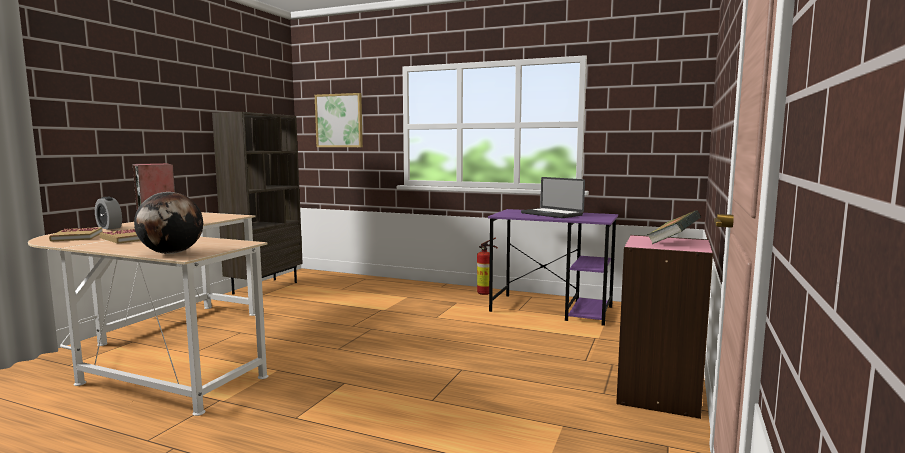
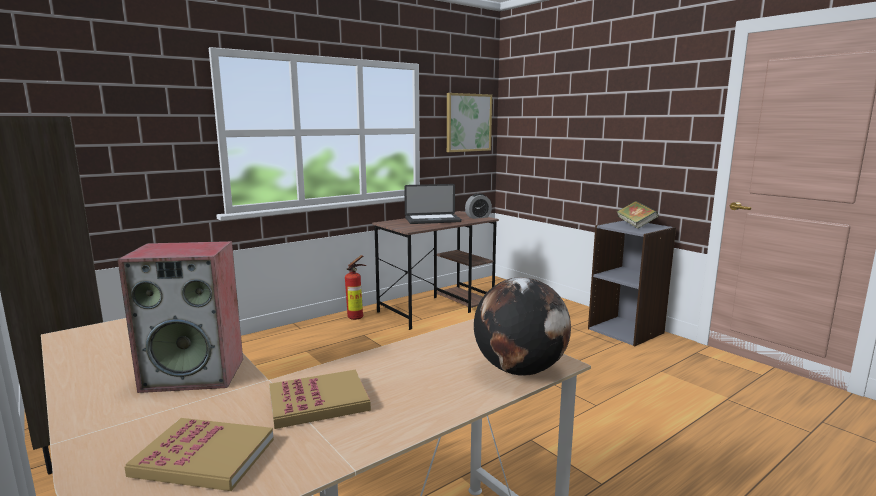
camera: 60 degrees left, 5 degrees up
(109, 227) = (109, 423): alarm clock -> alarm clock (478, 217)
(339, 120) = (91, 123): picture -> picture (468, 122)
(552, 309) = (437, 308): purple desk -> brown desk
(660, 394) = (626, 330): pink bookcase -> grey bookcase

